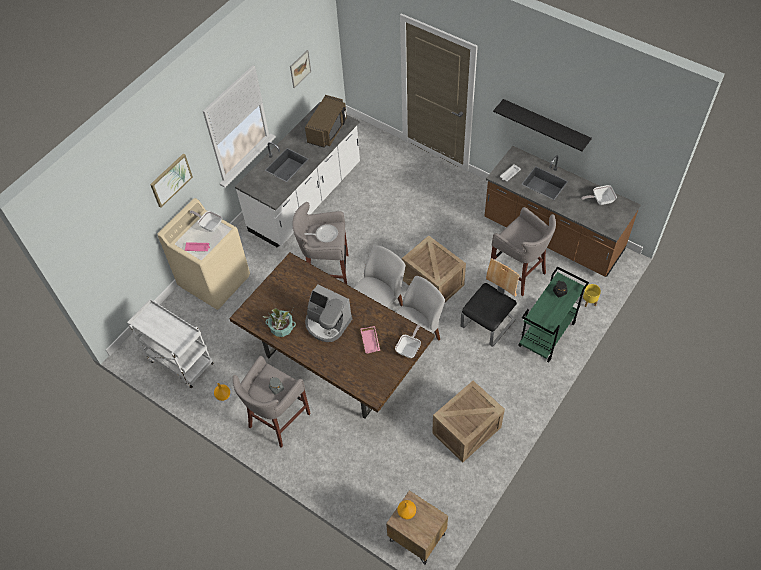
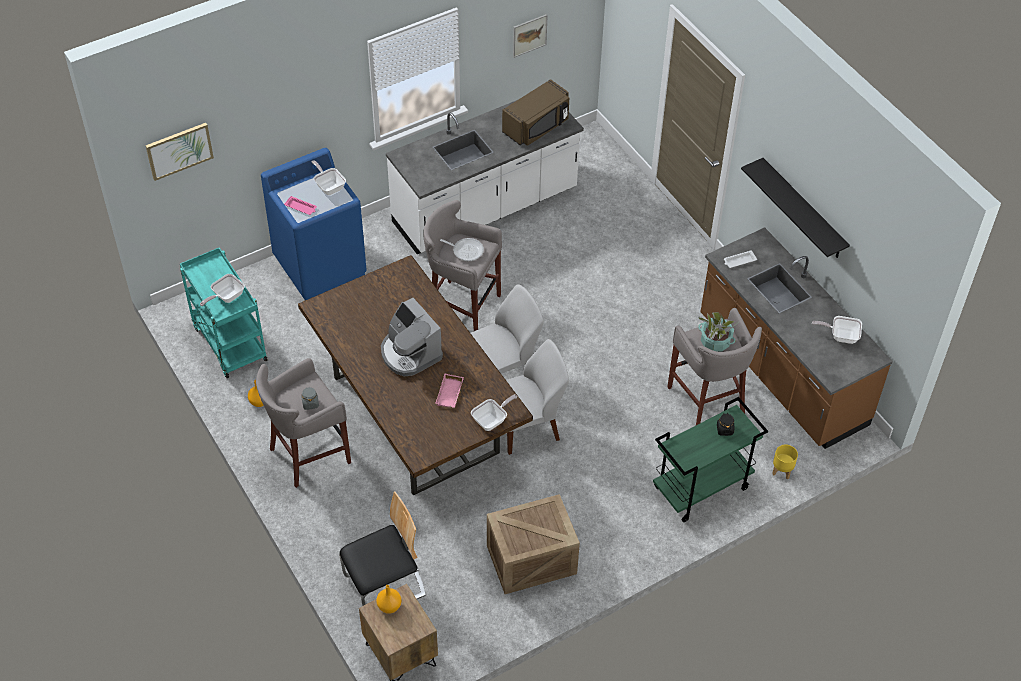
camera: 20 degrees right, 5 degrees down
(171, 180) = (299, 111): picture -> picture (179, 150)
(173, 333) = (226, 297): none -> frying pan
(179, 362) = (228, 343): white cart -> turquoise cart
(215, 280) = (320, 265): beige washing machine -> blue washing machine
(281, 328) = (353, 338): potted plant -> potted plant (715, 342)
(434, 282) = (590, 370): crate -> none
(488, 324) = (632, 446): chair -> chair (385, 586)

